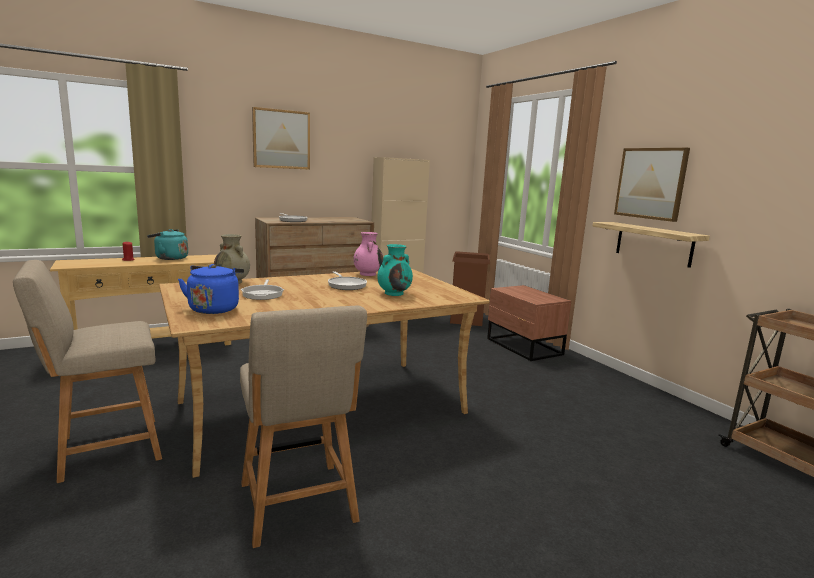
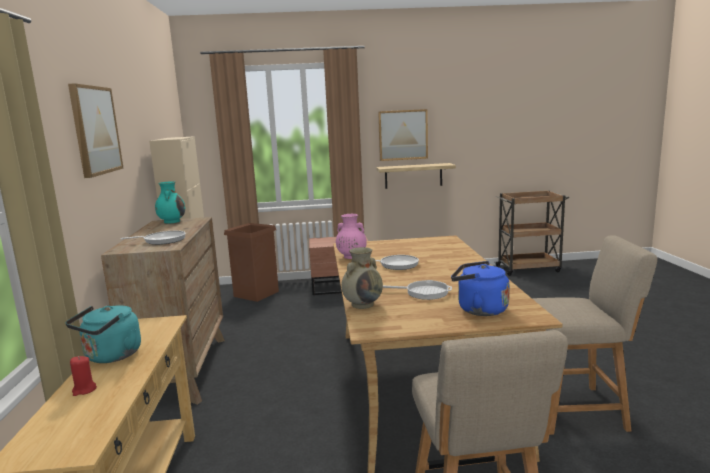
camera: 65 degrees left, 0 degrees up
(394, 293) = (431, 254): turquoise vase -> turquoise vase (172, 221)

